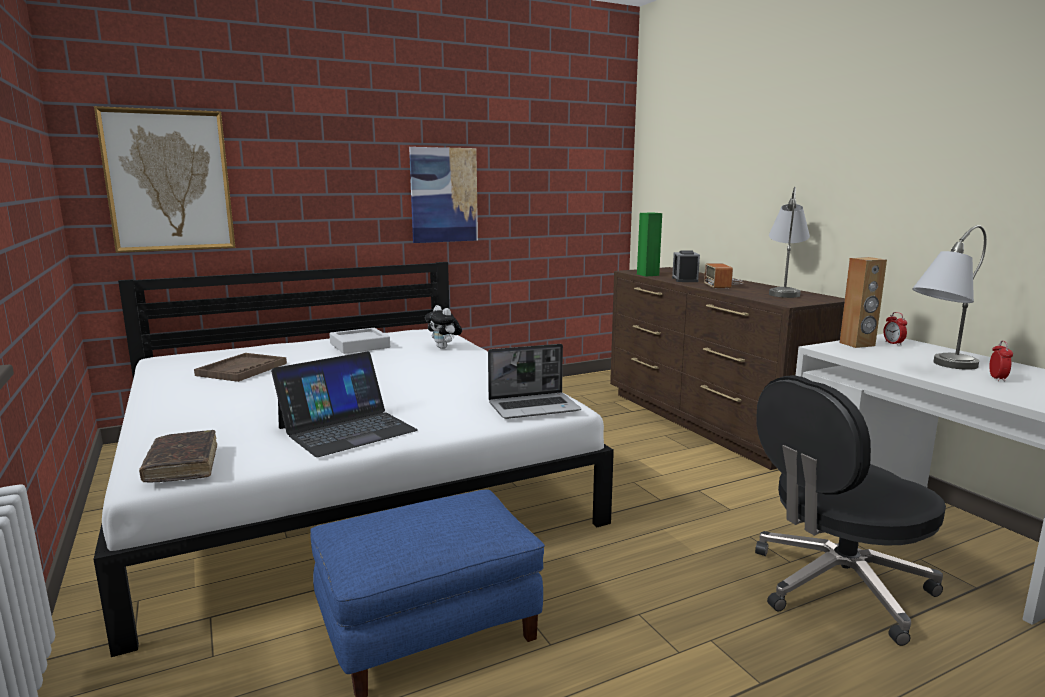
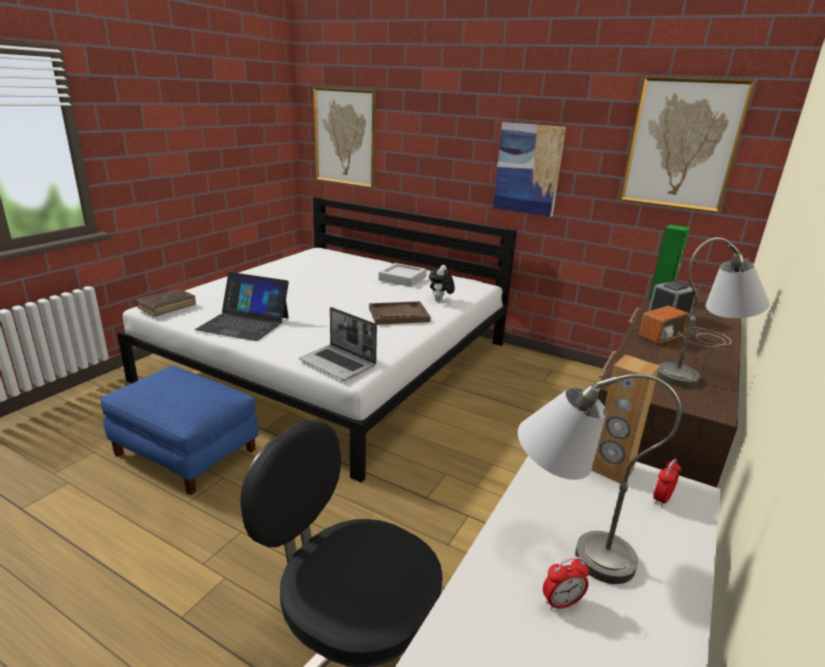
camera: 55 degrees right, 10 degrees up
(242, 369) = (319, 270): brown tray -> brown tray (398, 315)
(570, 158) = (682, 144): none -> picture

